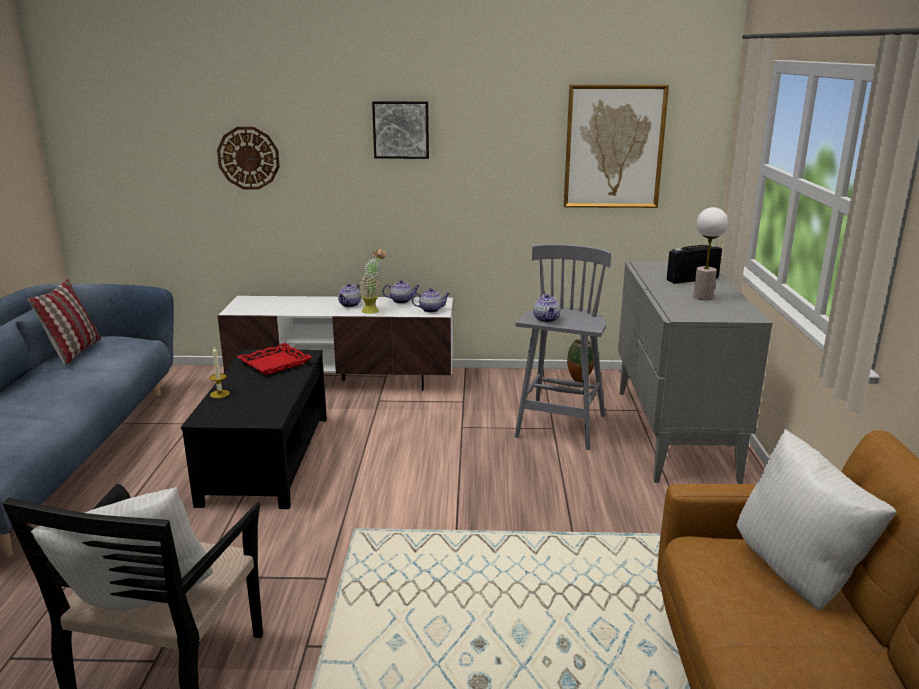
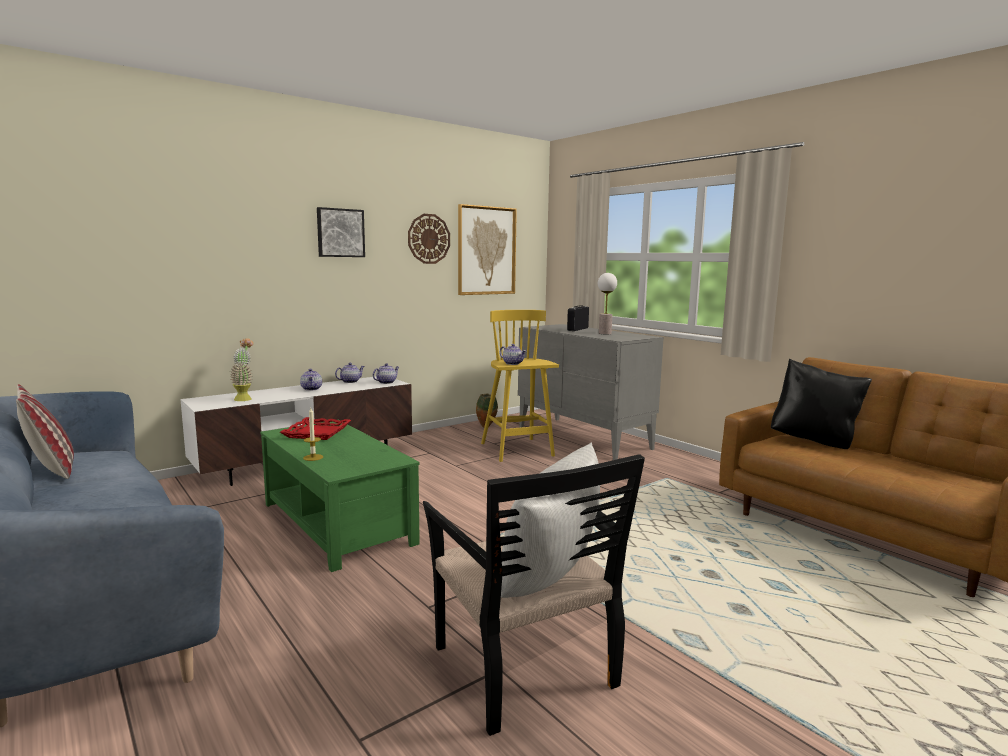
camera: 40 degrees left, 10 degrees down
(248, 158) = (195, 255): wall clock -> wall clock (428, 239)
(265, 458) = (335, 523): black coffee table -> green coffee table
(373, 310) = (340, 388): potted plant -> potted plant (245, 398)
(560, 427) = (518, 450): grey stool -> yellow stool
(797, 574) = (814, 442): white pillow -> black pillow

